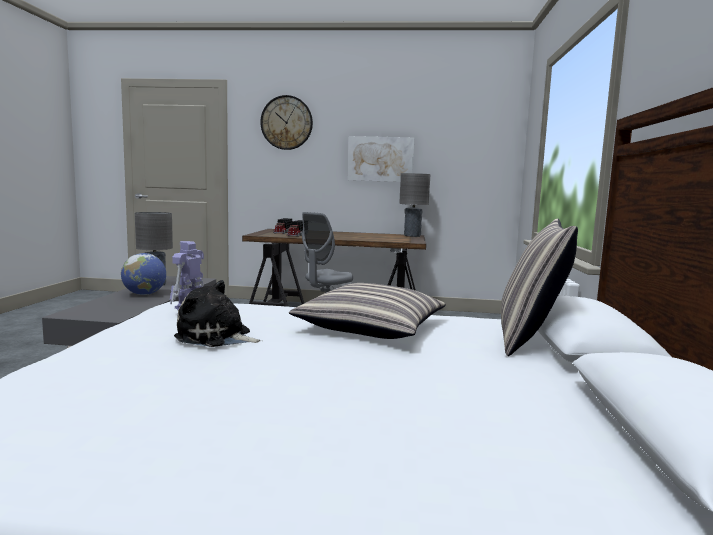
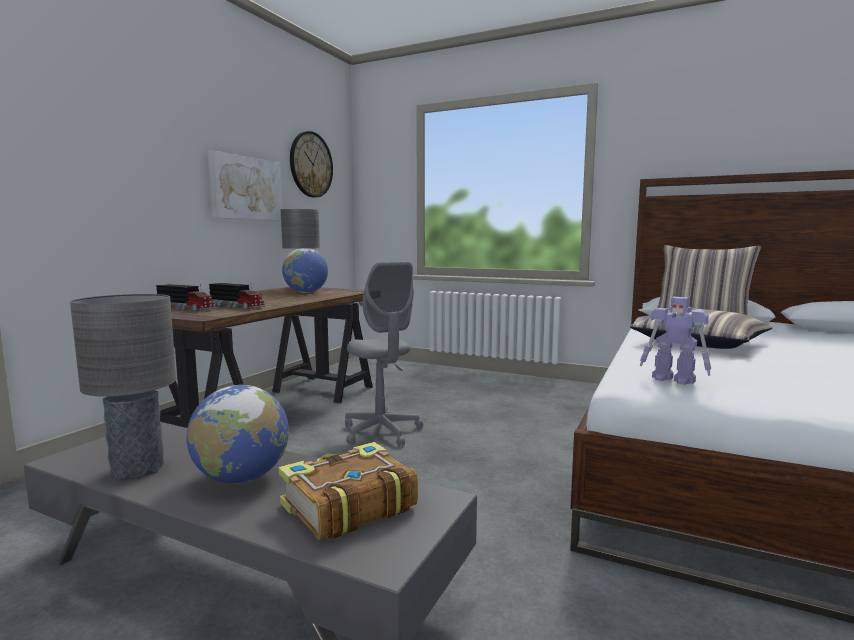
camera: 70 degrees left, 0 degrees up
(112, 307) = (347, 506): none -> book
(217, 337) = (787, 375): plush toy -> none
(286, 122) = (109, 110): wall clock -> wall clock (311, 164)
(382, 237) = (306, 292): none -> globe

